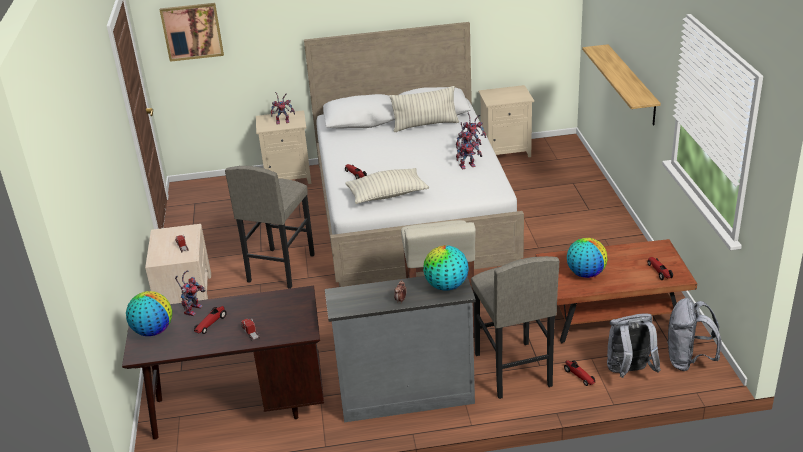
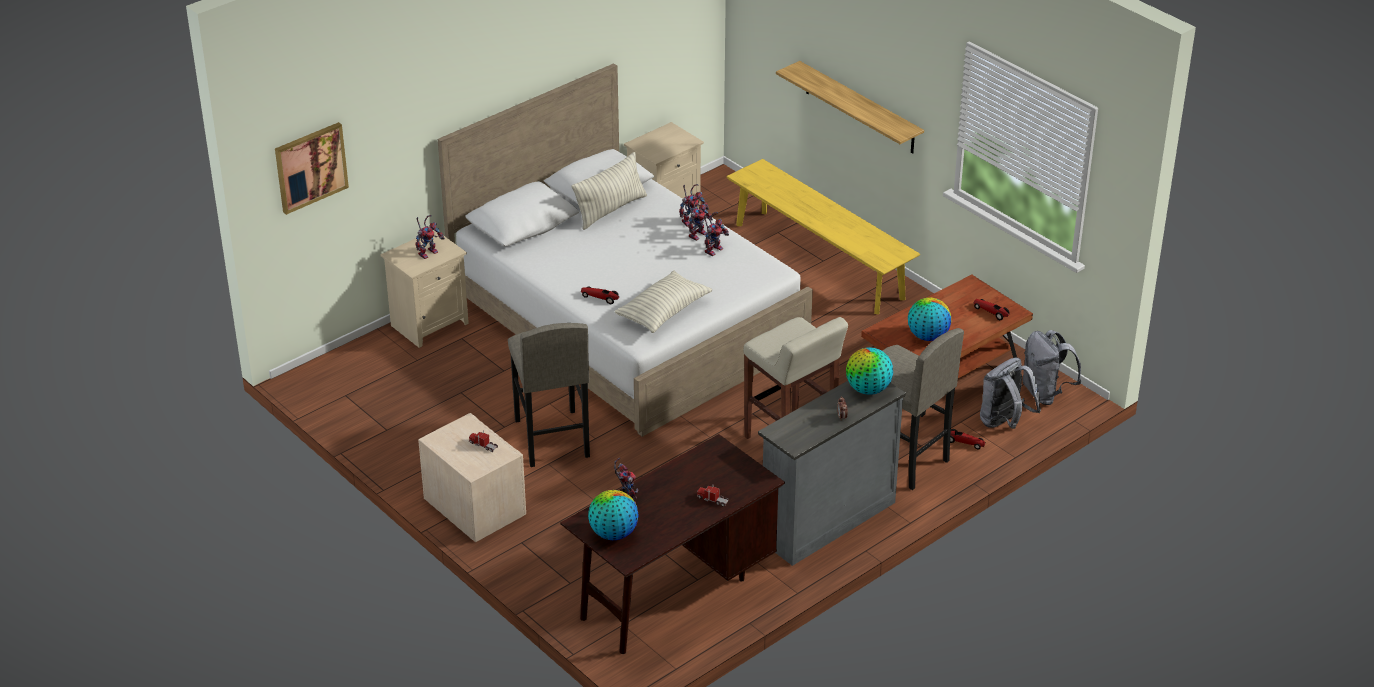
camera: 35 degrees left, 5 degrees up
(211, 323) = (662, 505): toy car -> none
(585, 209) = (819, 261): none -> yellow bench

